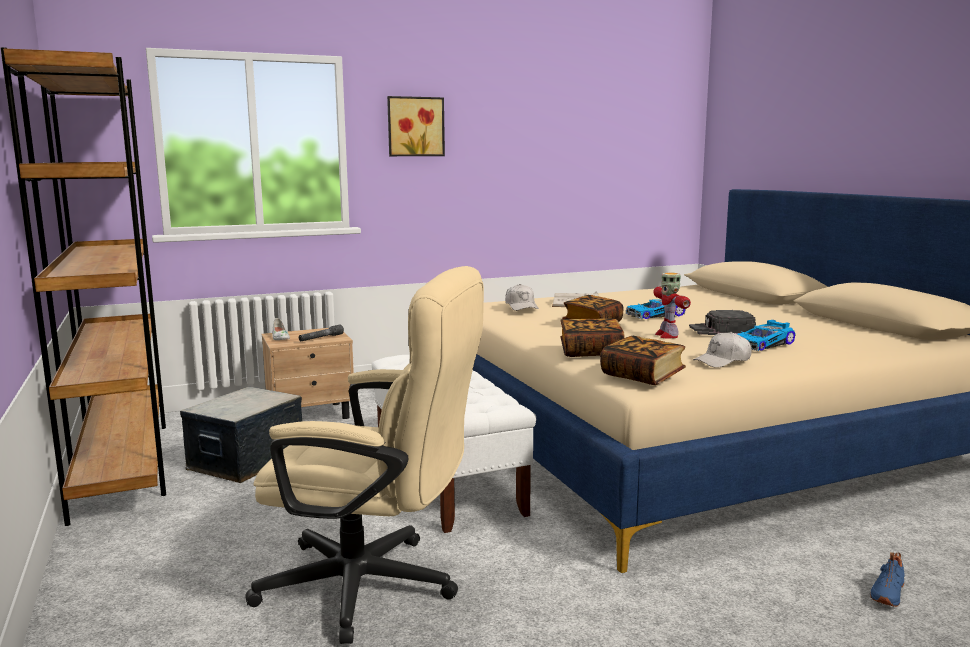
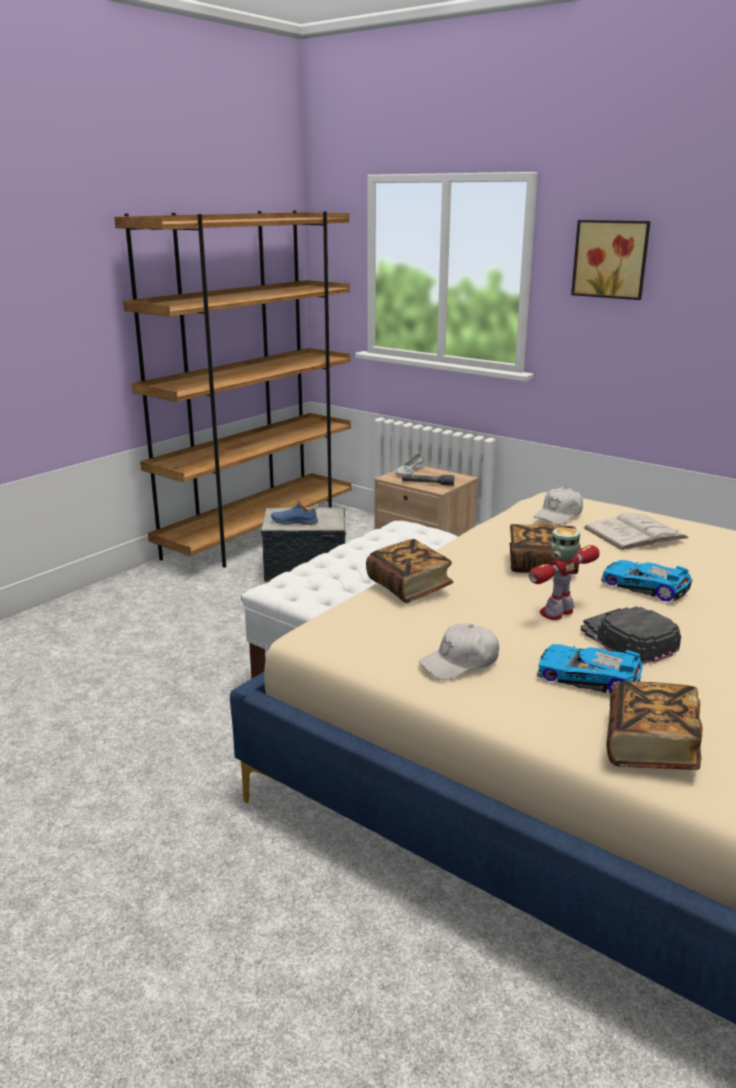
camera: 60 degrees right, 10 degrees up
(375, 587) = (146, 690): beige office chair -> none
(642, 376) = (340, 629): book -> book (650, 747)
(723, 361) = (460, 663): white cap -> white cap turned 60 degrees counterclockwise
(886, 592) = (326, 1016): blue shoe -> blue shoe (294, 522)

